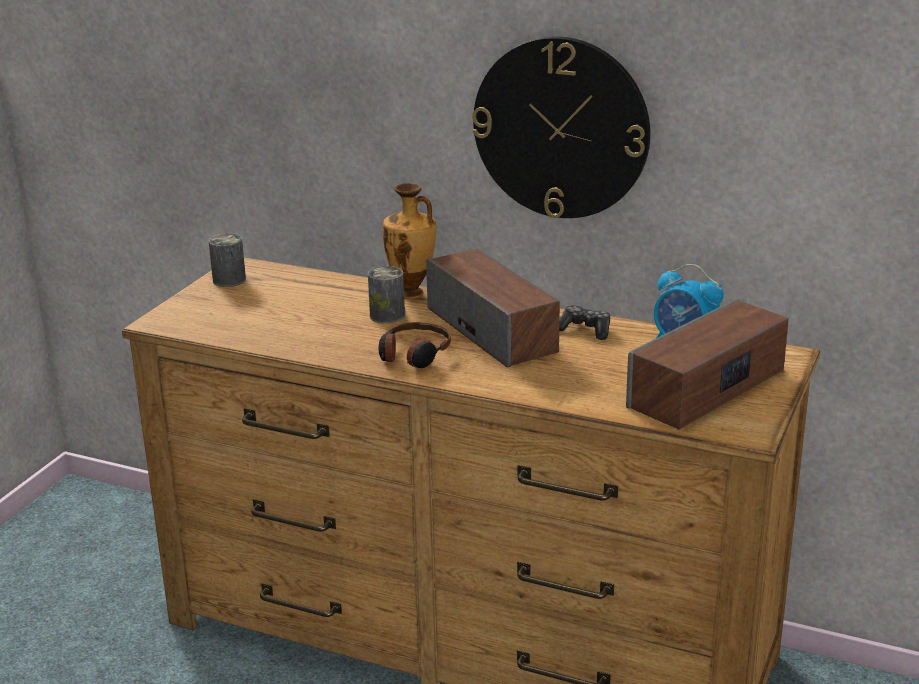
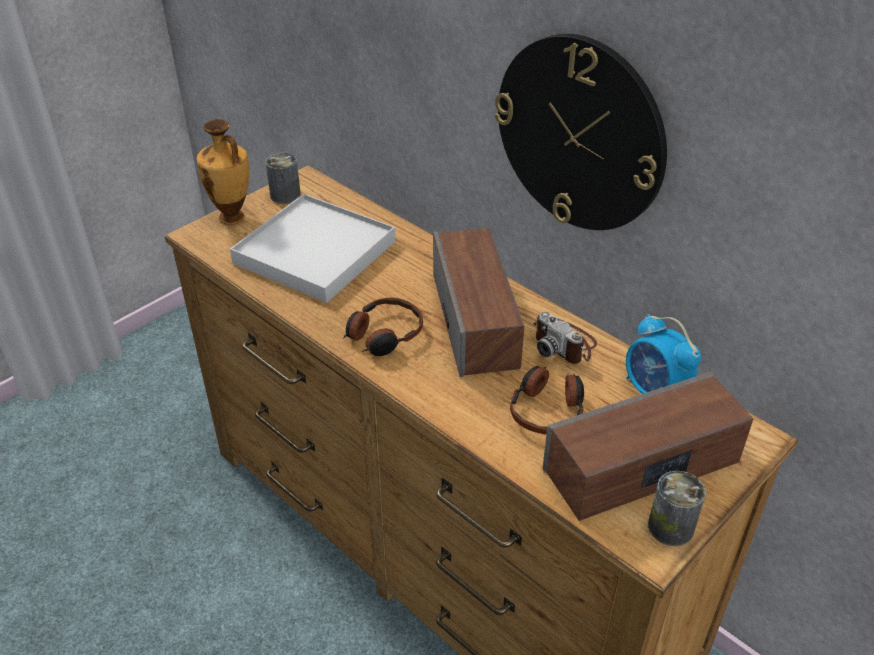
camera: 20 degrees right, 15 degrees up
(296, 314) = (315, 252): none -> white tray
(387, 315) = (391, 275): can -> can (670, 527)
(411, 294) = (430, 251): vase -> vase (232, 218)
(585, 330) = (564, 344): game controller -> camera
(602, 372) = (548, 409): none -> headphones

